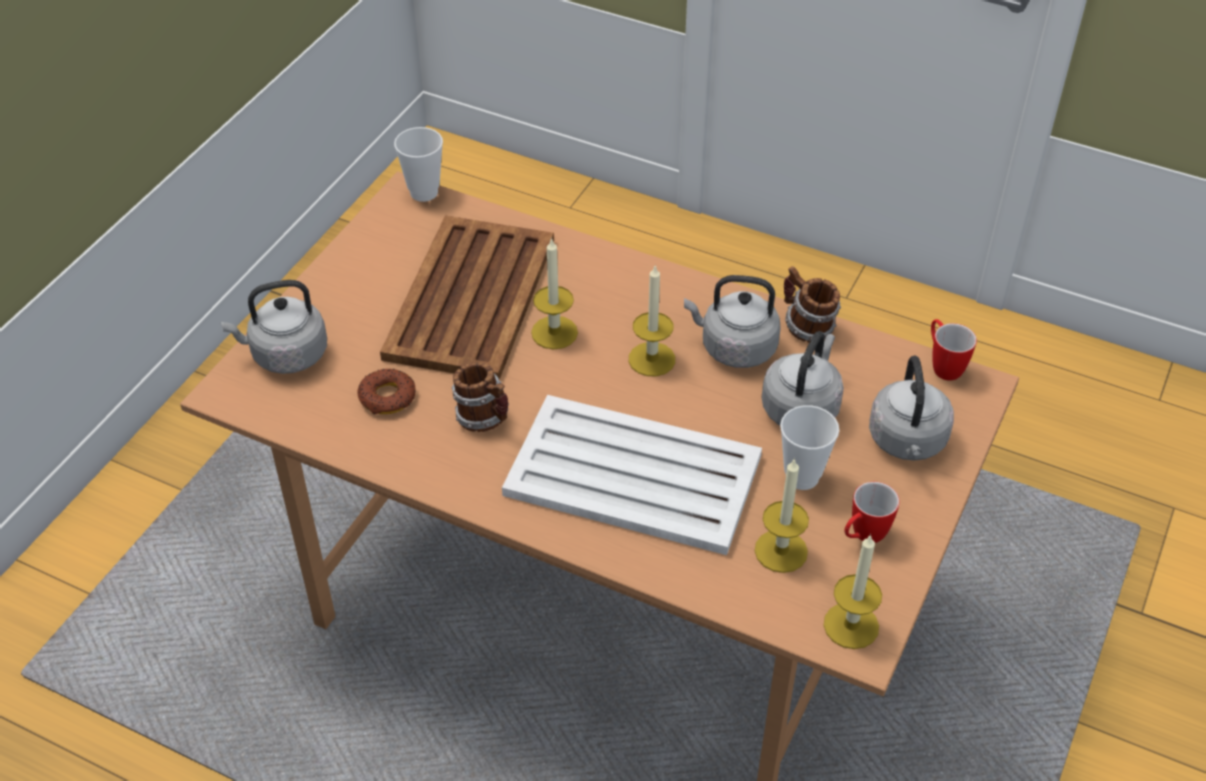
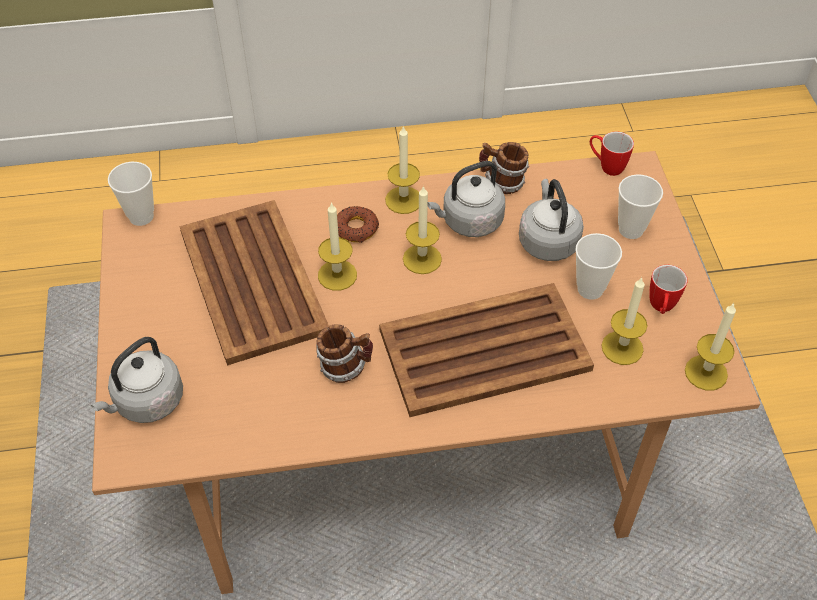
camera: 35 degrees left, 5 degrees up
(387, 397) = (258, 391): donut -> donut (356, 228)
(631, 474) = (482, 350): white tray -> brown tray
(686, 295) = (403, 200): none -> candle
(907, 442) = (631, 229): grey kettle -> cup

